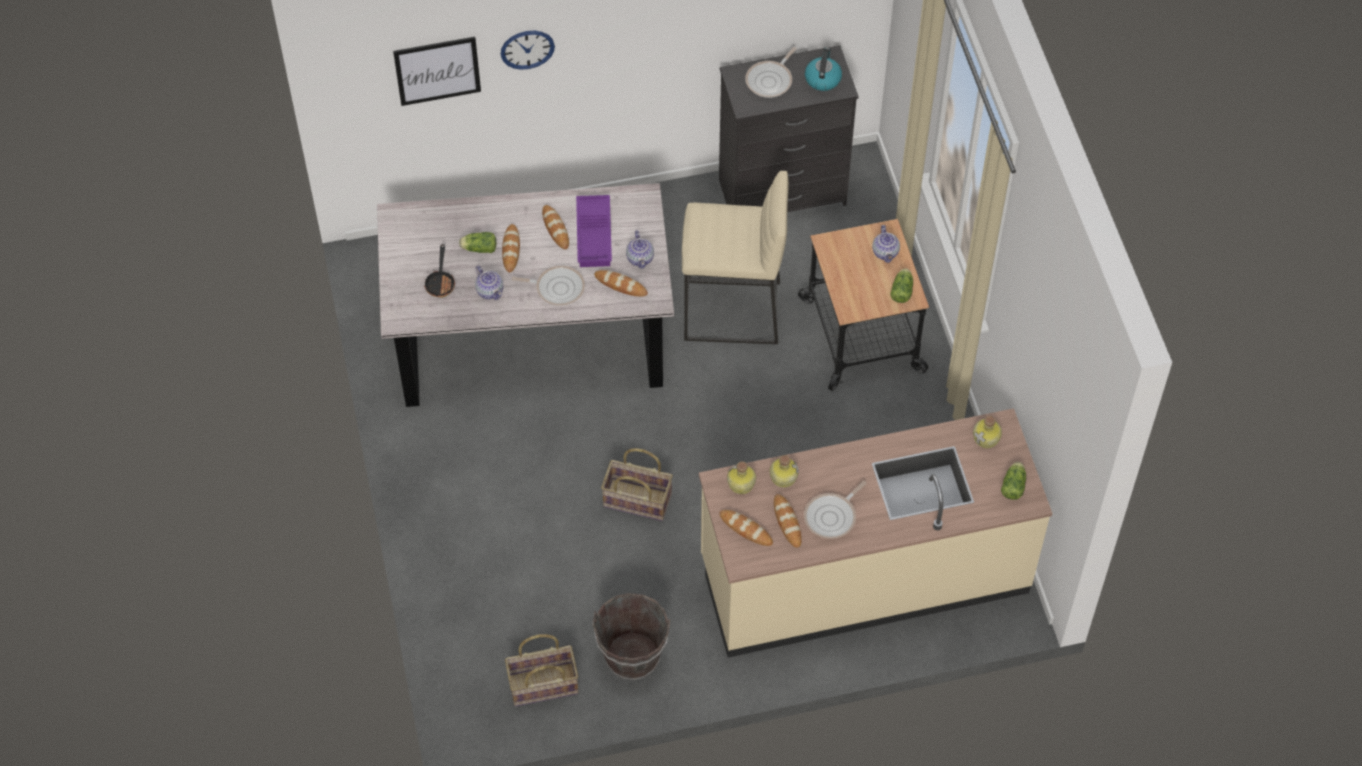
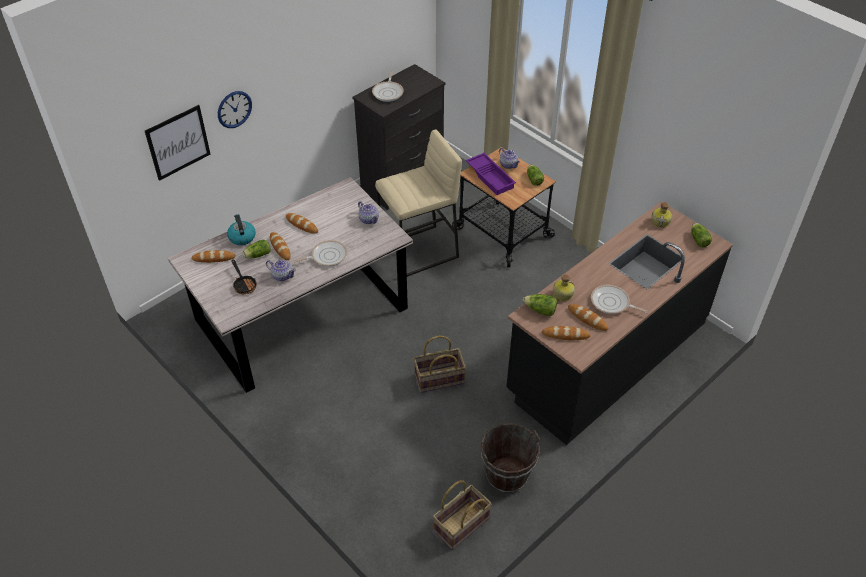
camera: 30 degrees left, 10 degrees down
(595, 235) = (330, 218): purple tray -> purple tray (491, 177)
(620, 285) = (367, 238): bread -> bread (213, 258)
(741, 484) = (540, 310): bottle -> lettuce
(822, 78) = (418, 81): kettle -> kettle (242, 237)
(832, 516) = (612, 303): frying pan -> frying pan turned 105 degrees clockwise
(863, 574) = (607, 357): beige counter -> black counter

